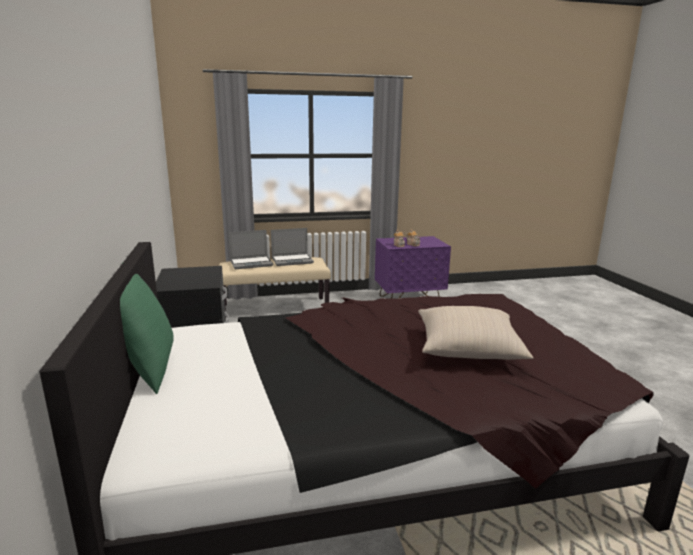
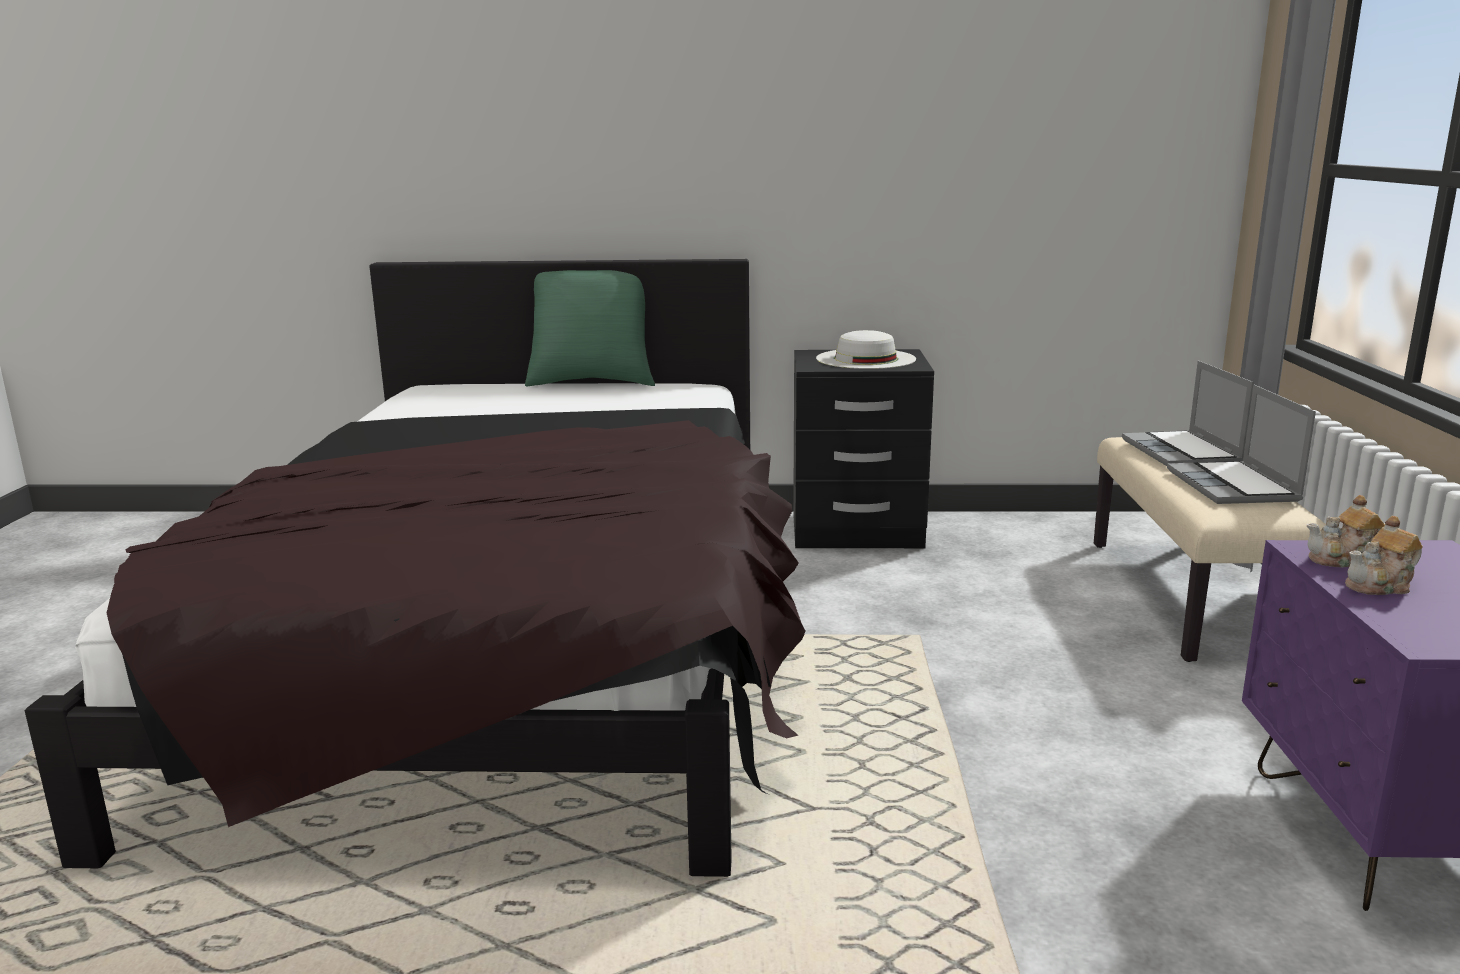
camera: 105 degrees right, 0 degrees up
(188, 276) = (865, 359): none -> white hat
(467, 349) = (433, 501): beige pillow -> none

